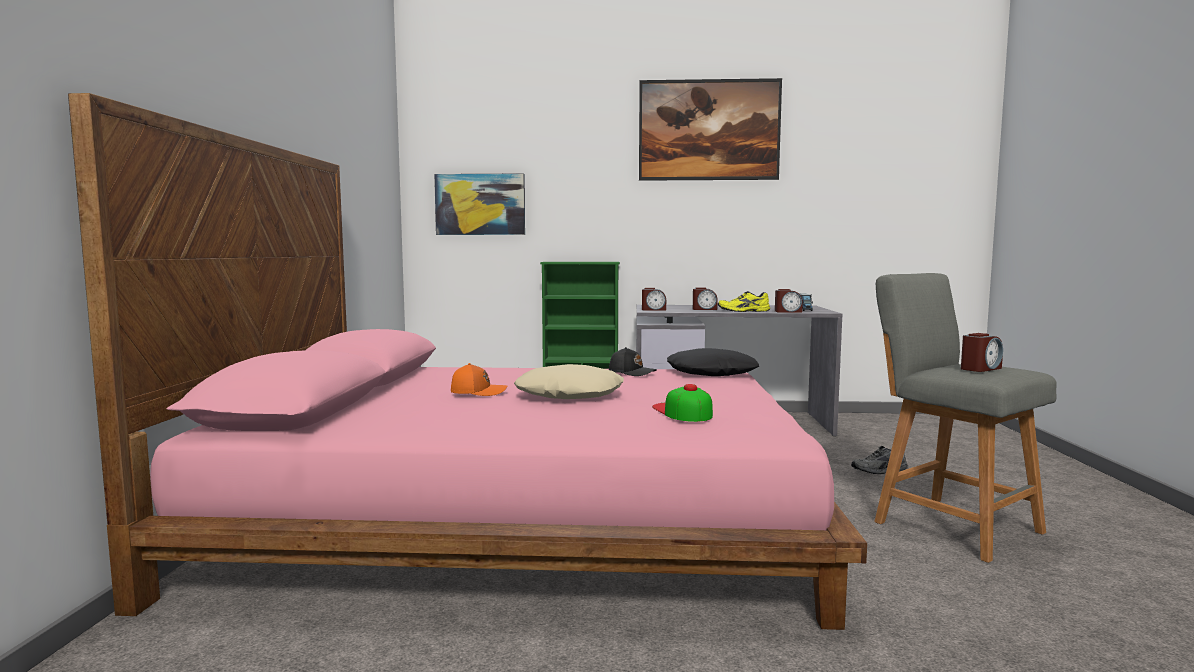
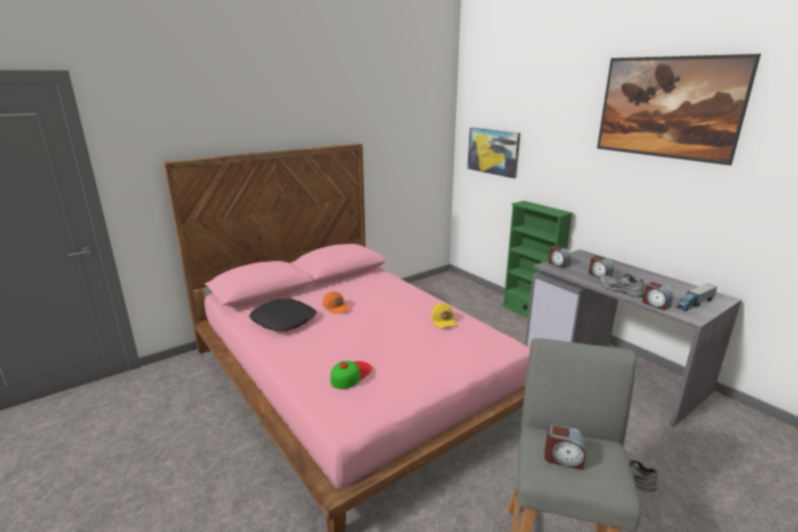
camera: 50 degrees right, 15 degrees up
(570, 394) = (361, 329): beige pillow -> none
(632, 372) = (444, 321): black cap -> yellow cap
(711, 373) = (490, 342): black pillow -> black pillow (284, 320)
(744, 311) = (619, 290): yellow shoe -> grey shoe

